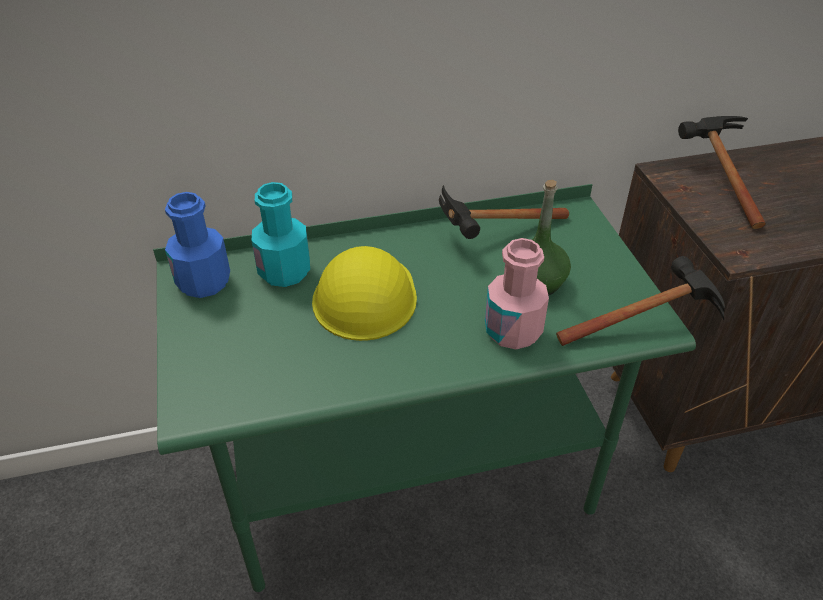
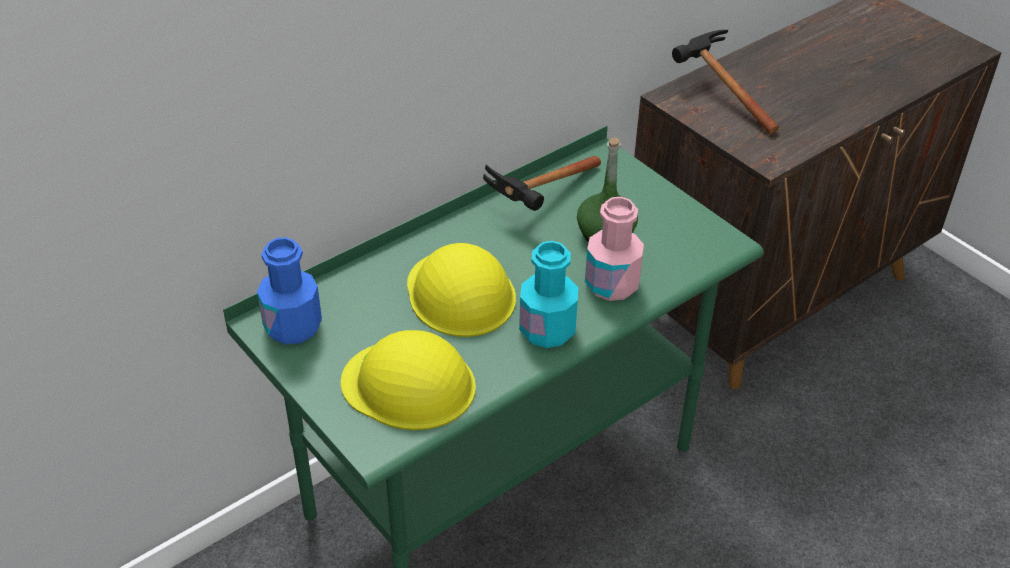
camera: 25 degrees left, 0 degrees up
(260, 366) = (409, 385): none -> yellow hard hat
(284, 271) = (366, 293): turquoise bottle -> turquoise bottle (547, 330)
(648, 324) = (719, 244): hammer -> none

